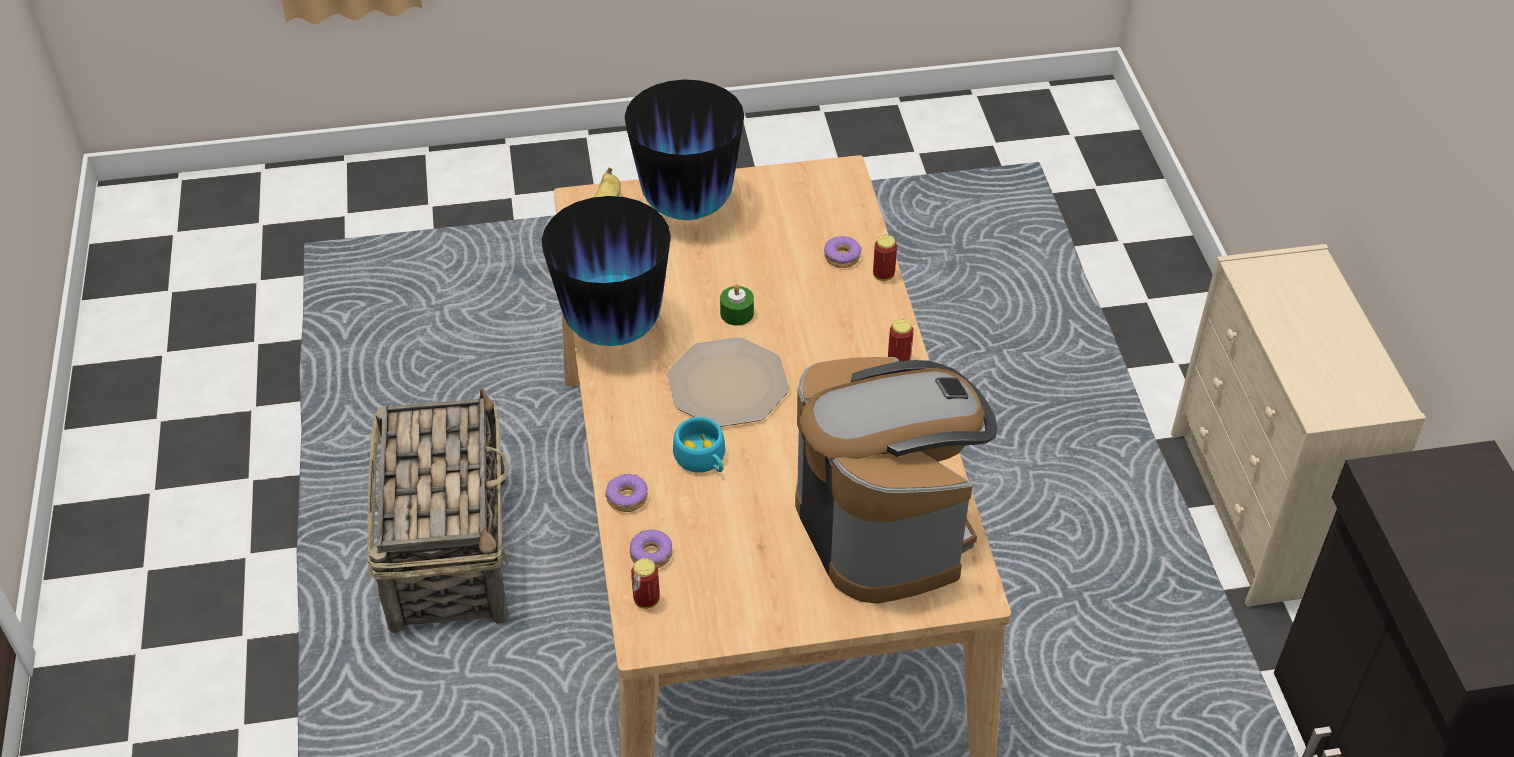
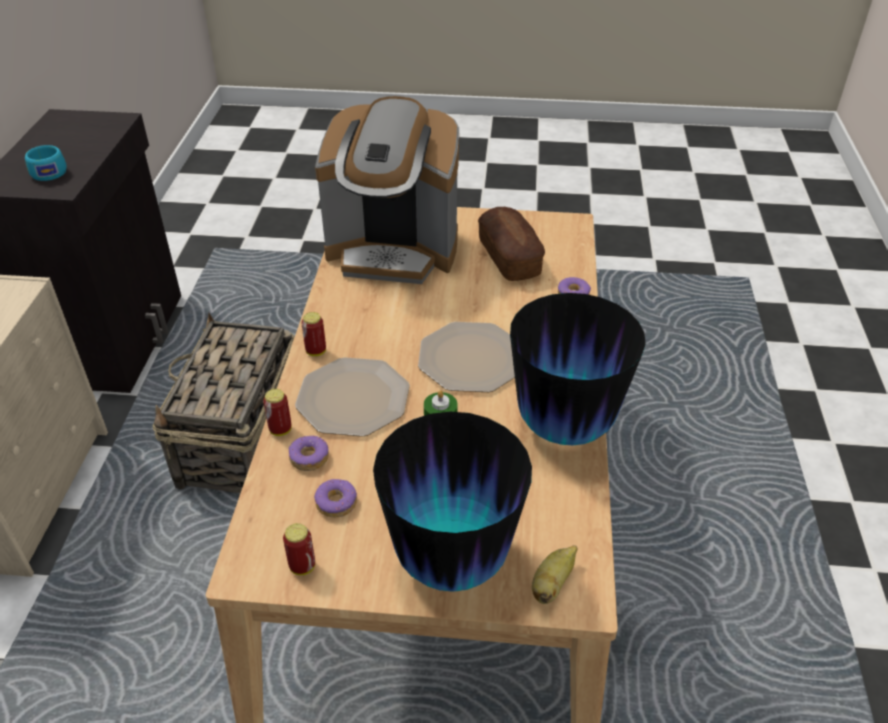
camera: 165 degrees left, 5 degrees down
(450, 550) = (706, 610): basket -> basket (240, 441)
(646, 600) = (569, 240): can -> can (302, 566)
(651, 555) = (561, 261): donut -> donut (336, 503)
(703, 459) = (508, 309): turquoise cup -> turquoise cup (49, 171)
(724, 546) = (509, 257): none -> bread
(831, 318) = (354, 398): none -> plate
(884, 526) = (393, 250): coffee machine -> coffee machine turned 75 degrees counterclockwise

